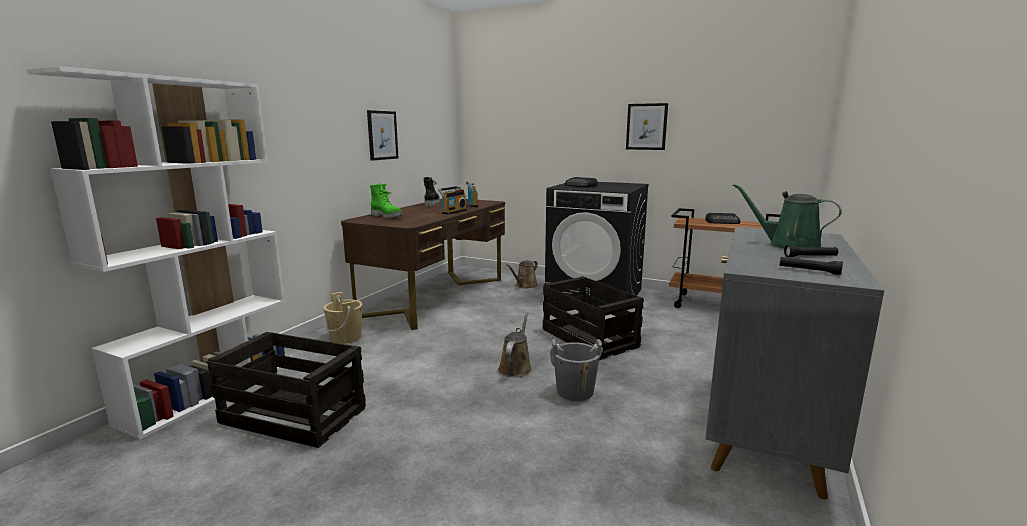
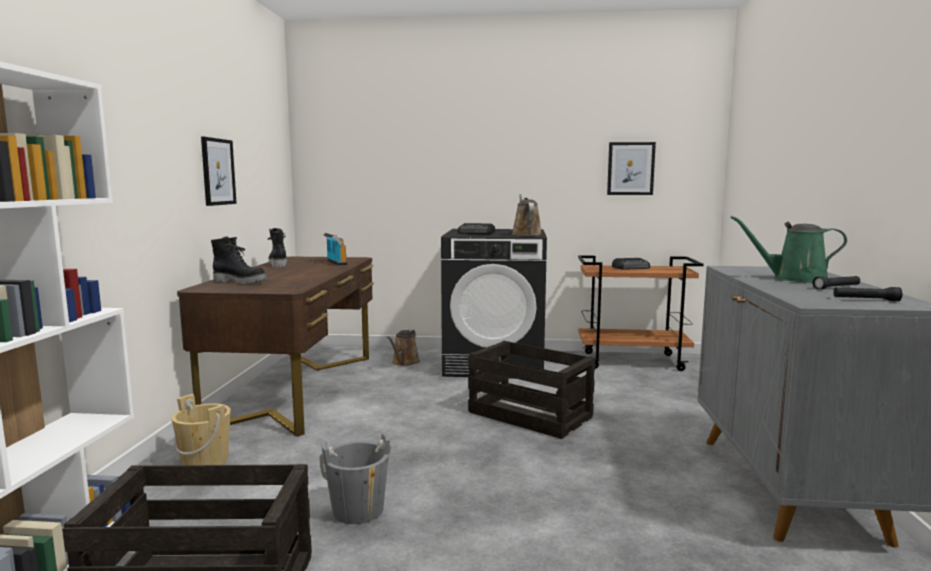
camera: 20 degrees left, 5 degrees down
(387, 216) = (241, 282): green boot -> black boot
(453, 212) = (325, 272): radio -> none
(516, 367) = (473, 463): brown watering can -> brown watering can (525, 234)
(575, 391) = (565, 480): grey bucket -> grey bucket (358, 510)
(646, 126) = (536, 164): picture -> picture (630, 168)

